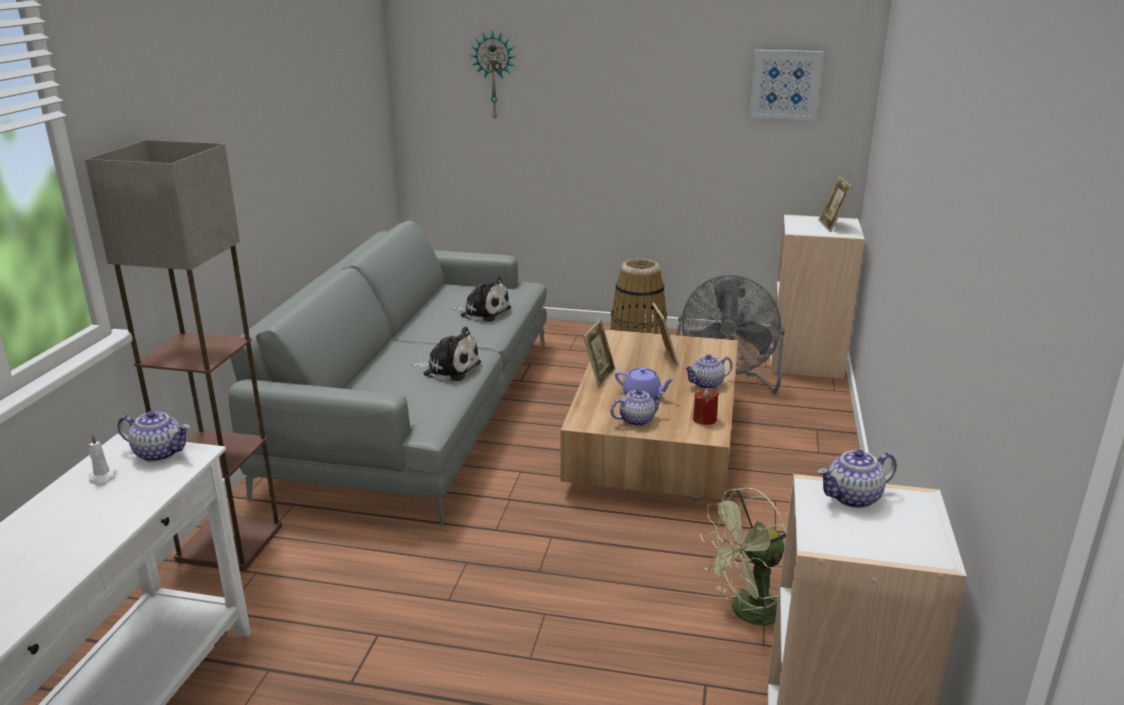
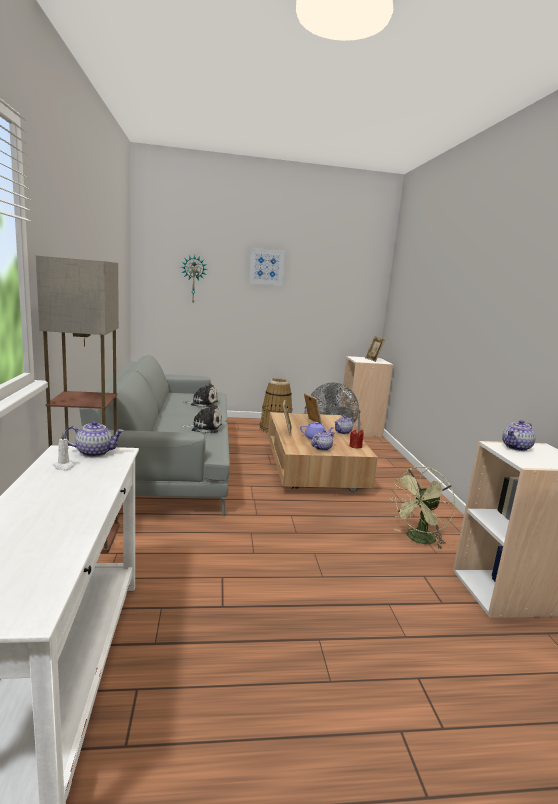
camera: 20 degrees left, 10 degrees down
(785, 84) = (345, 291): picture -> picture (266, 267)

